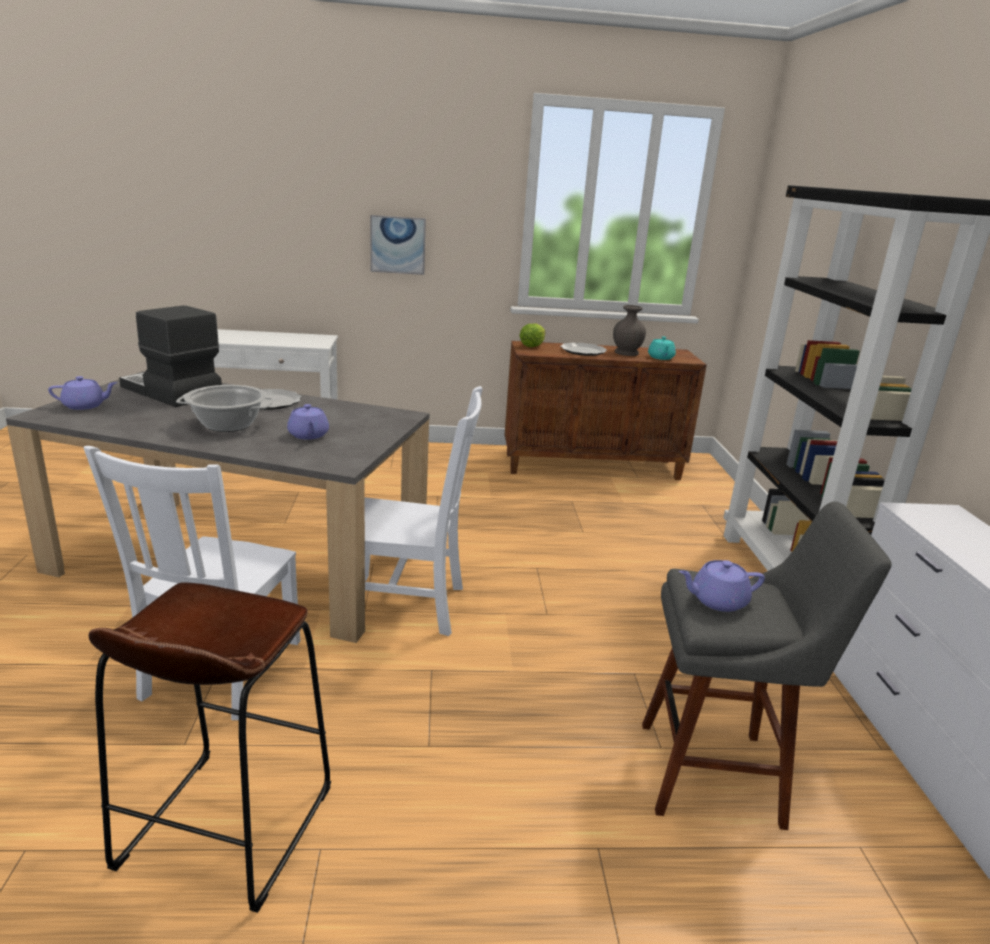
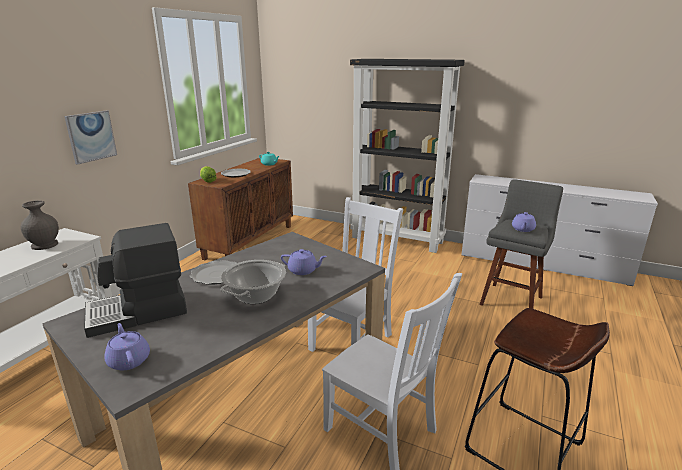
camera: 60 degrees left, 0 degrees up
(85, 406) = (129, 360): purple teapot -> purple teapot turned 45 degrees counterclockwise
(627, 353) = (252, 167): grey vase -> grey vase (45, 245)

